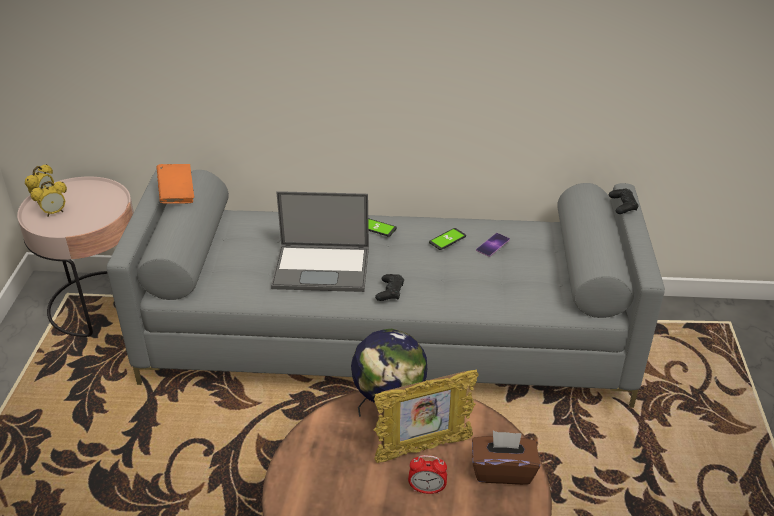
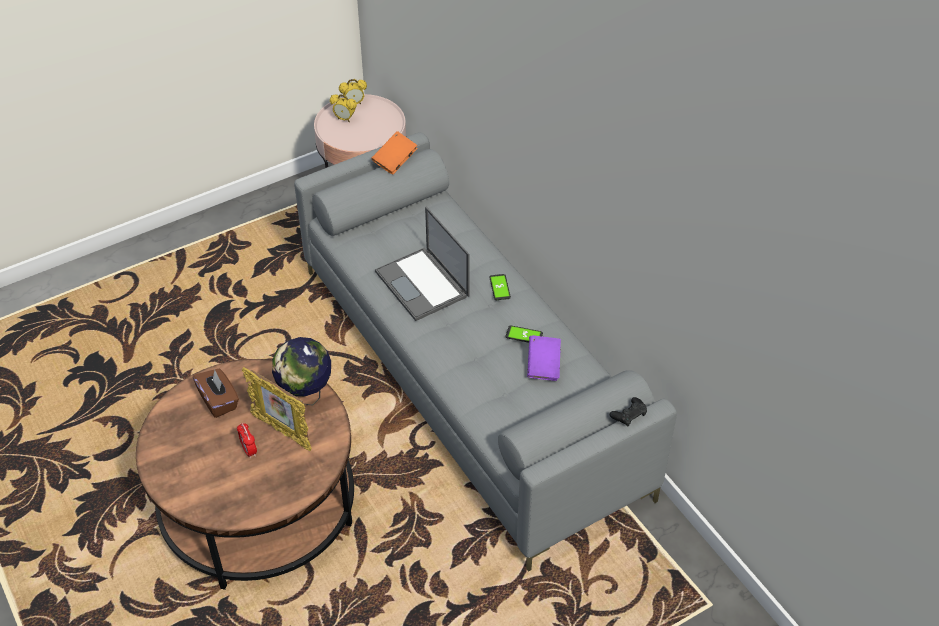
camera: 55 degrees right, 10 degrees up
(390, 291) = (429, 335): black game controller -> none
(493, 245) = (543, 366): phone -> purple book
(502, 470) = (293, 481): brown tissue box -> brown tissue box (219, 401)

